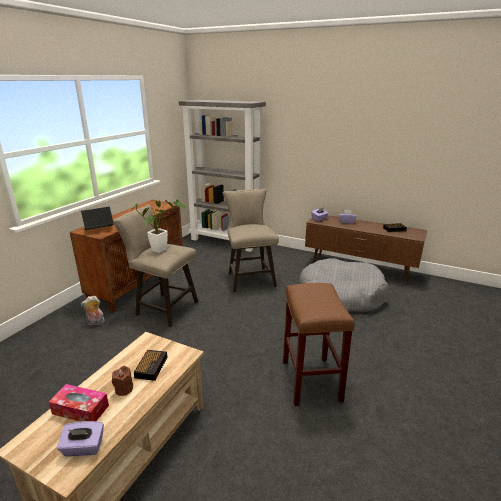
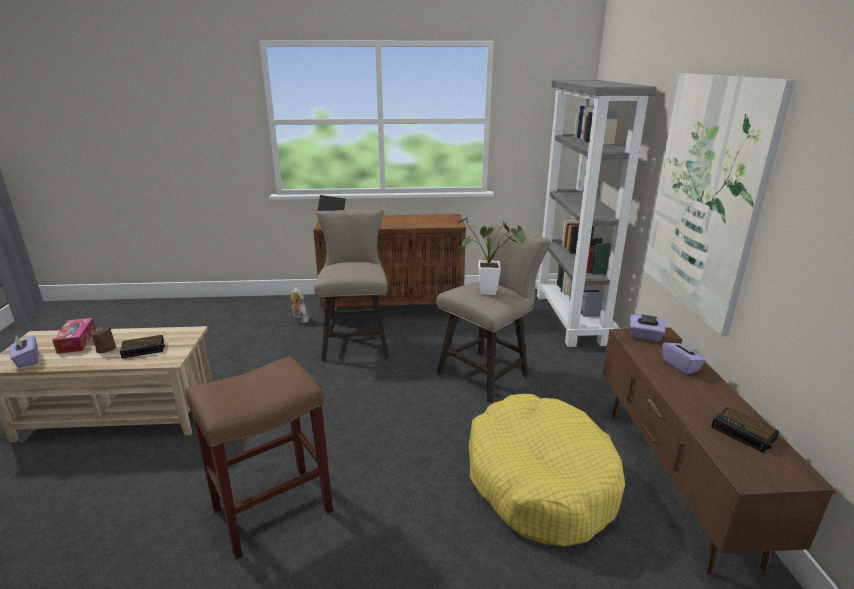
camera: 60 degrees right, 0 degrees up
(162, 249) = (351, 266): potted plant -> potted plant (492, 292)
(321, 149) = (705, 197): none -> picture
(341, 295) = (539, 480): grey dog bed -> yellow dog bed

